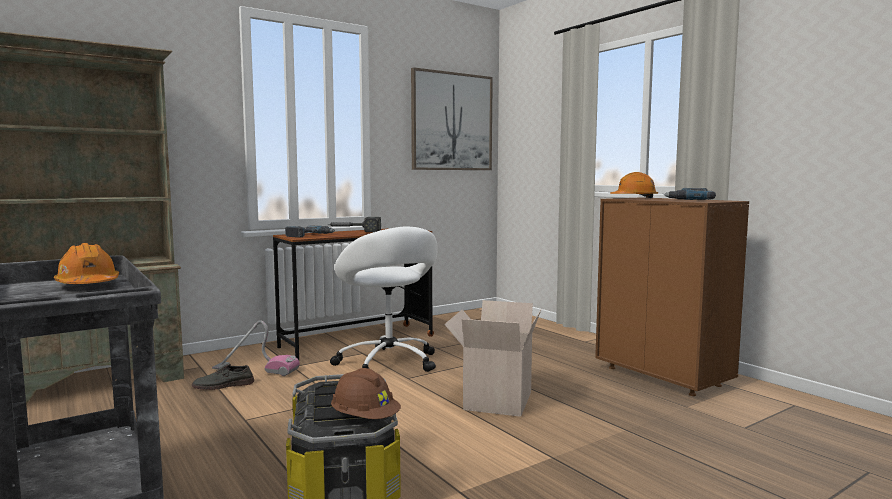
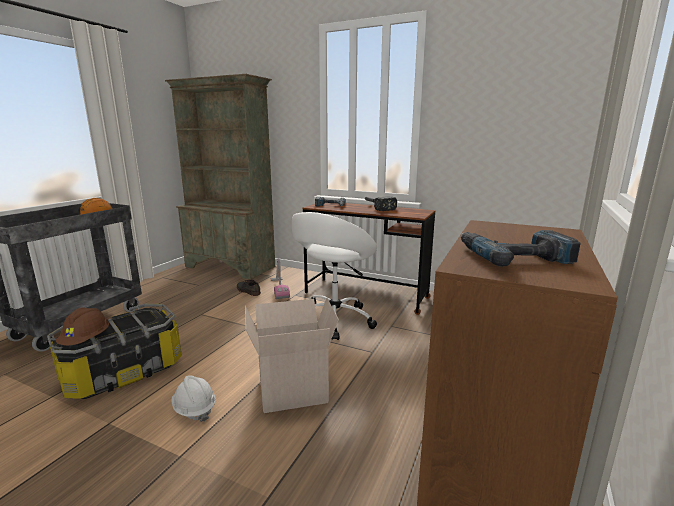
camera: 60 degrees right, 10 degrees up
(452, 122) = (525, 99): picture -> none
(482, 444) = (194, 409): none -> white hard hat
(634, 198) = (511, 229): orange hard hat -> none

